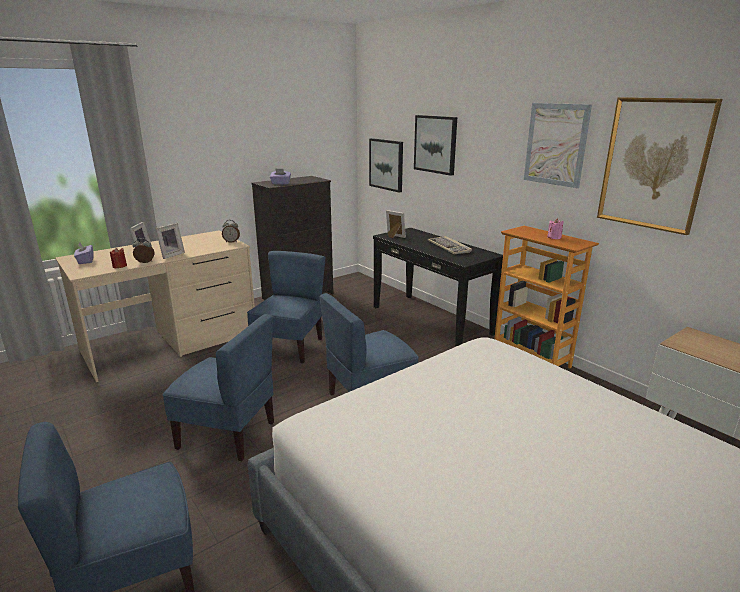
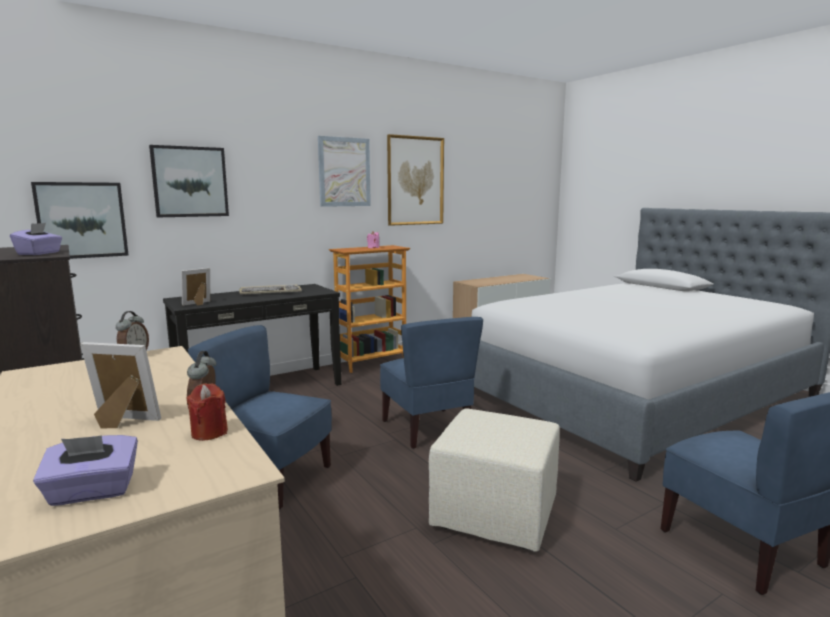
camera: 85 degrees left, 10 degrees down
(171, 255) = (170, 393): picture frame -> none
(228, 434) = (496, 514): blue chair -> beige ottoman

